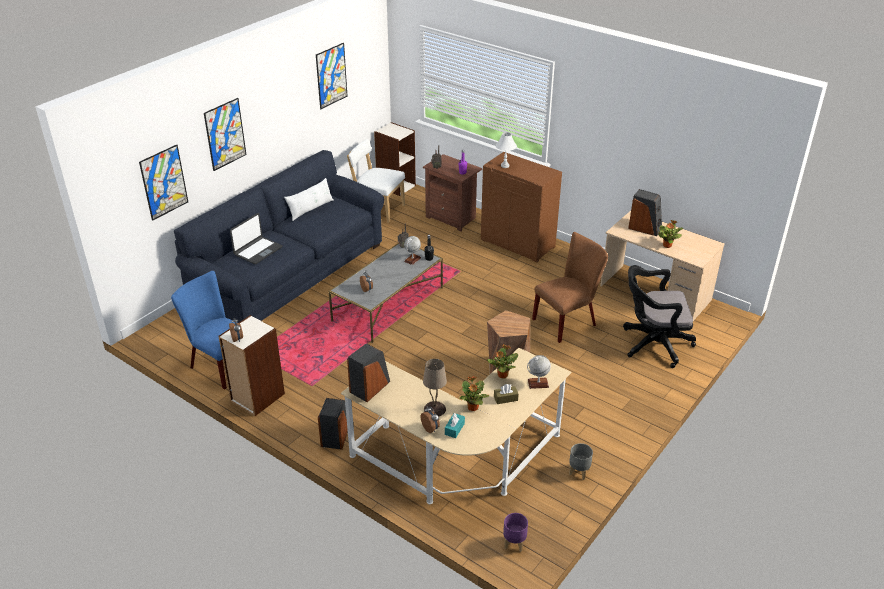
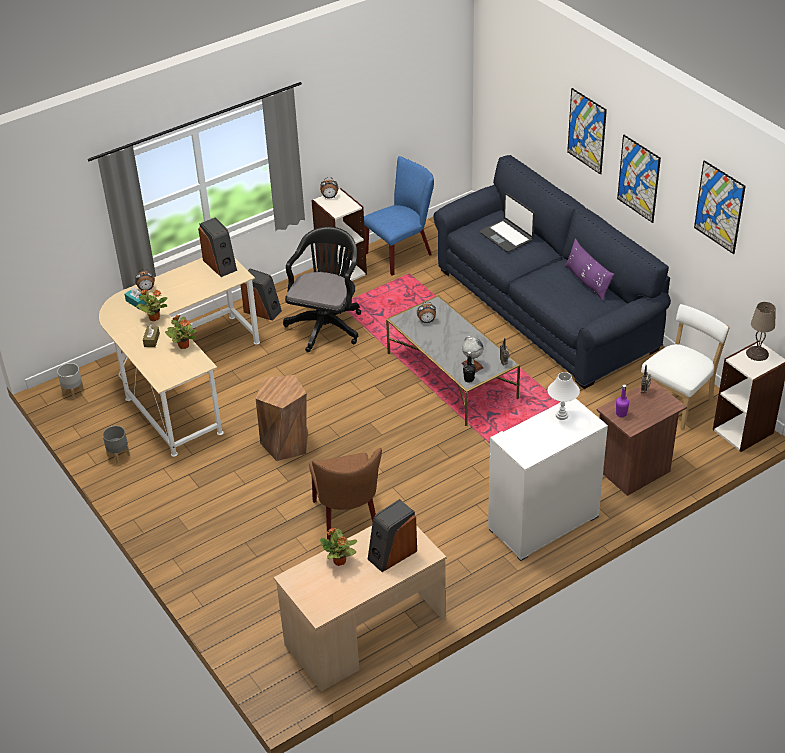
camera: 110 degrees right, 5 degrees up
(164, 182) = (526, 111): picture -> picture (638, 178)
(311, 209) = (587, 282): white pillow -> purple pillow
(435, 409) = (167, 296): beige table lamp -> beige table lamp (757, 353)
(514, 543) = (73, 391): purple planter -> grey planter
(518, 243) = (543, 523): brown cabinet -> white cabinet
(538, 383) = (157, 365): globe -> none
(652, 344) = (265, 586): black office chair -> black office chair (326, 325)

